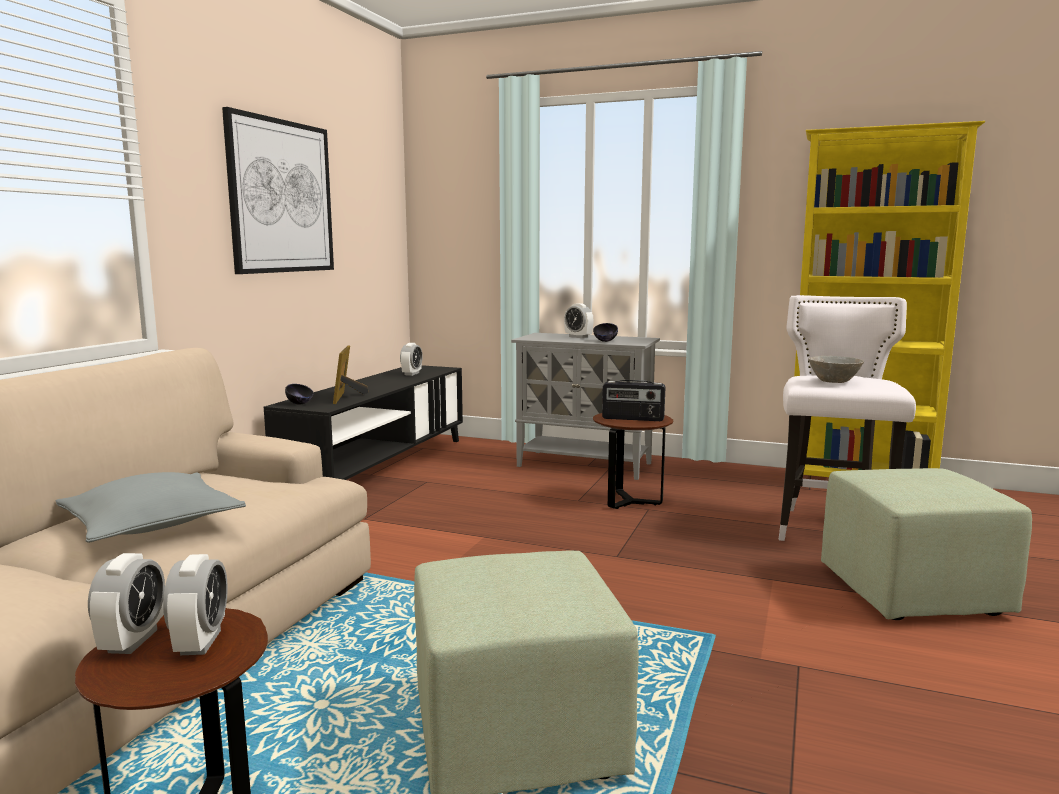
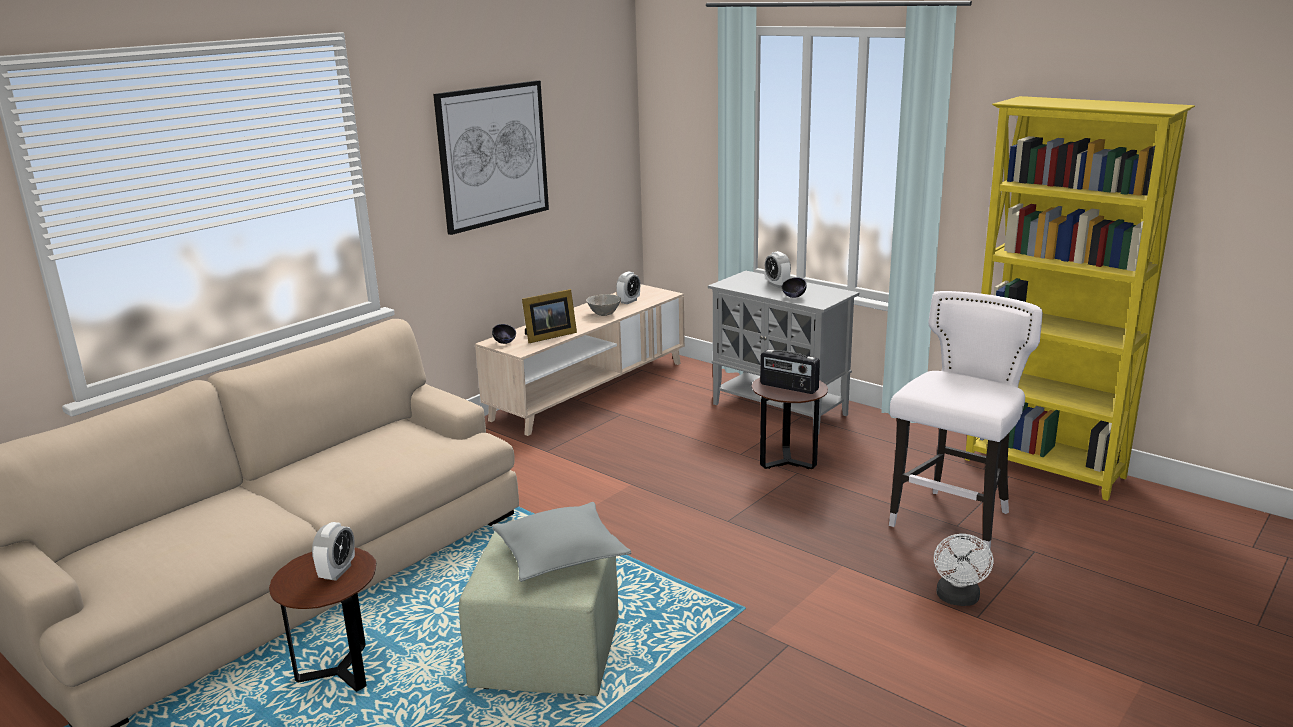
camera: 20 degrees right, 10 degrees up
(133, 641) = (304, 564): alarm clock -> none
(152, 524) = (344, 472): grey pillow -> grey pillow (560, 554)
(347, 397) = (548, 336): picture frame -> picture frame turned 135 degrees counterclockwise
(379, 466) = (590, 390): black tv stand -> beige tv stand
(834, 381) = (946, 389): grey bowl -> grey bowl (604, 314)
(913, 592) = (958, 599): green ottoman -> white fan

